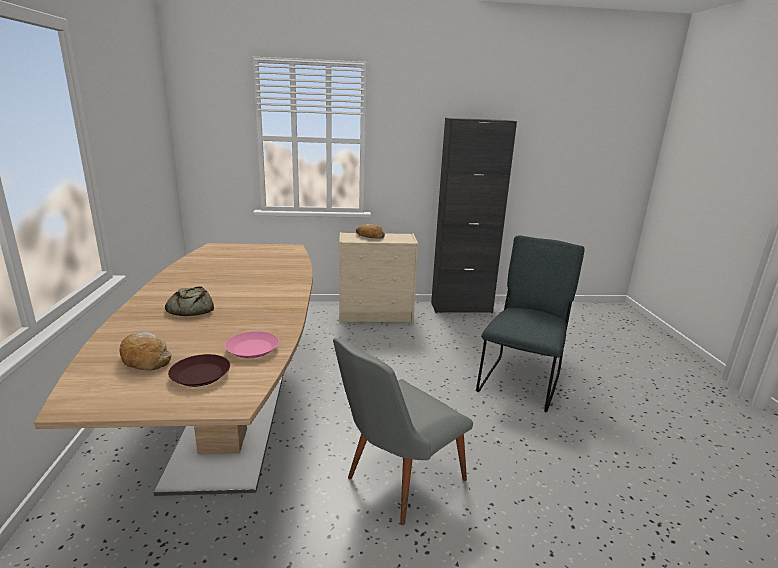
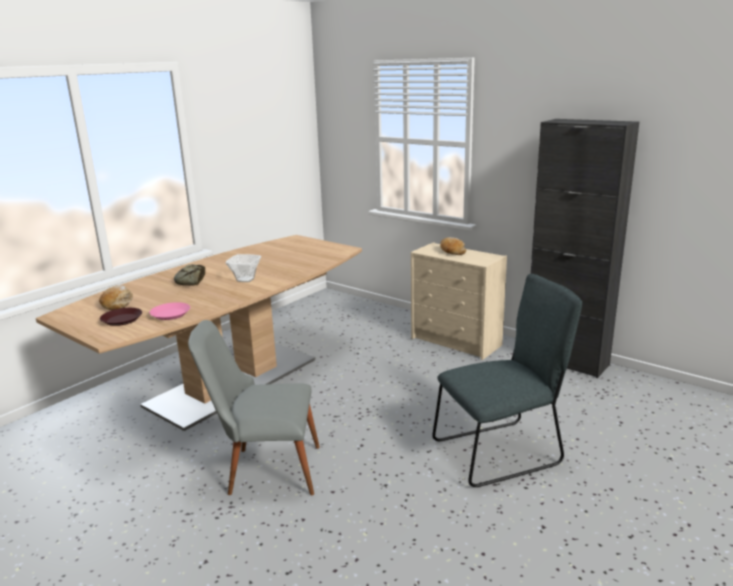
camera: 45 degrees right, 0 degrees up
(254, 293) = (244, 279): none -> bowl

